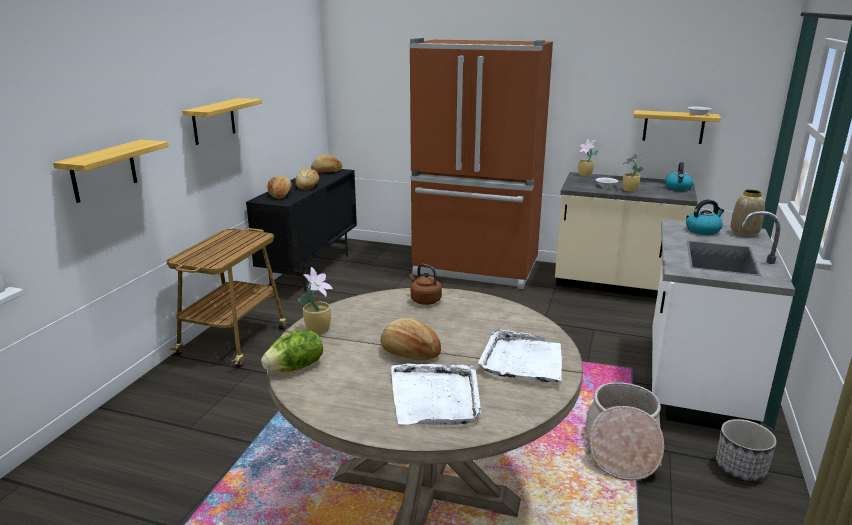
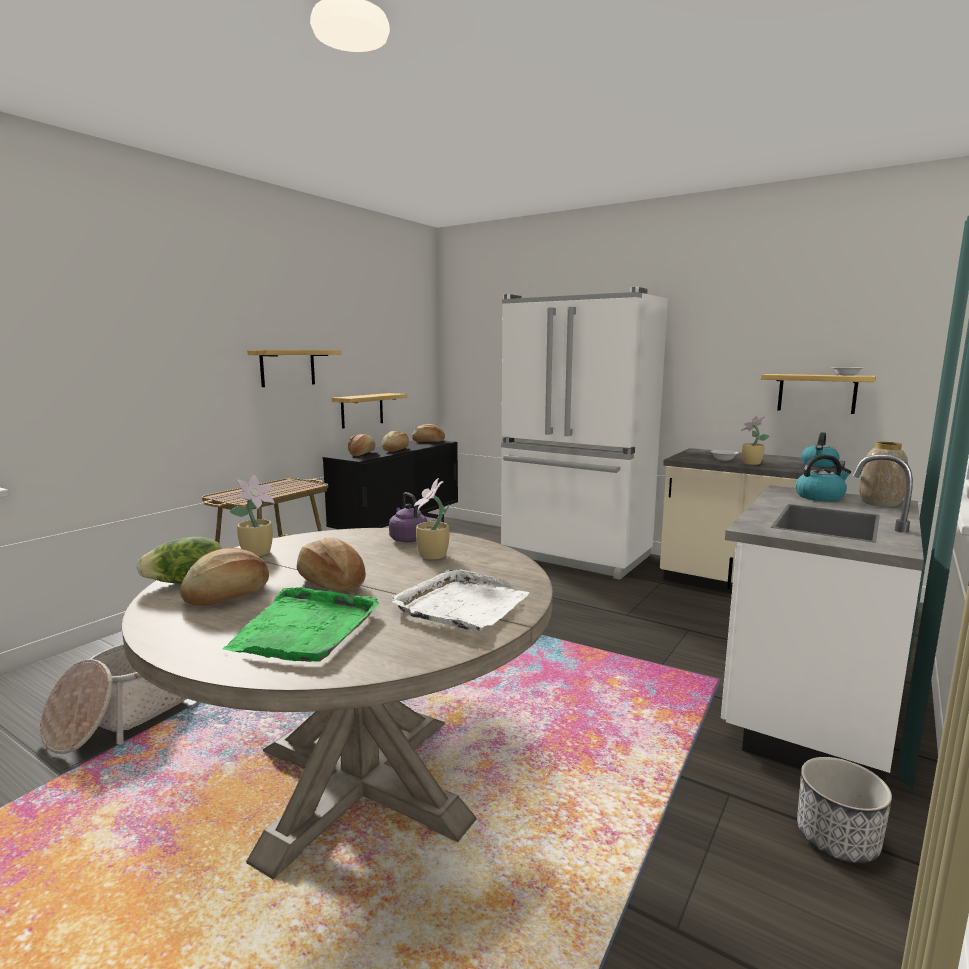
camera: 15 degrees right, 10 degrees down
(104, 171) = (138, 392): shelf -> shelf (362, 410)
(344, 375) = (228, 595): none -> bread
(424, 300) = (407, 539): brown kettle -> purple kettle
(435, 397) = (306, 629): white tray -> green tray
(475, 269) = (575, 556): brown fridge -> white fridge
(585, 175) = (705, 451): potted plant -> potted plant (432, 556)
(621, 446) = (658, 775): basket -> basket (120, 717)

